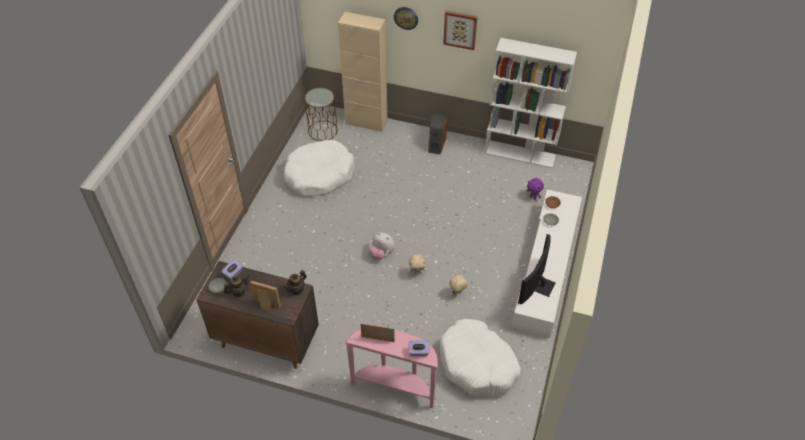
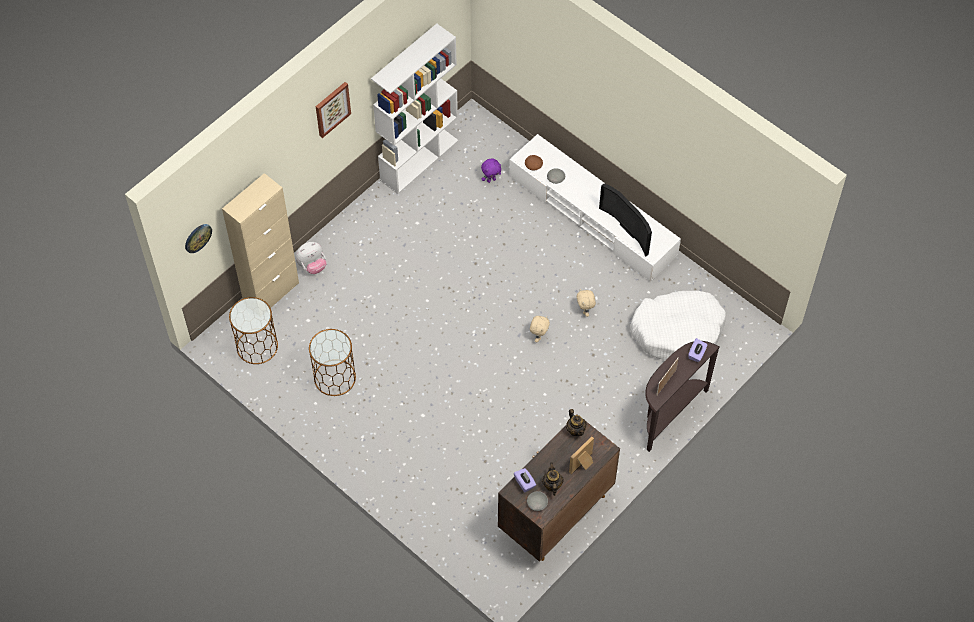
camera: 65 degrees left, 10 degrees up
(319, 175) = (334, 377): white dog bed -> brown side table
(381, 254) = (493, 359): plush toy -> plush toy (312, 265)
(395, 387) = (669, 413): pink console table -> brown console table
(406, 18) = (279, 151): wall clock -> wall clock (197, 238)
(436, 145) = (355, 235): speaker -> none

